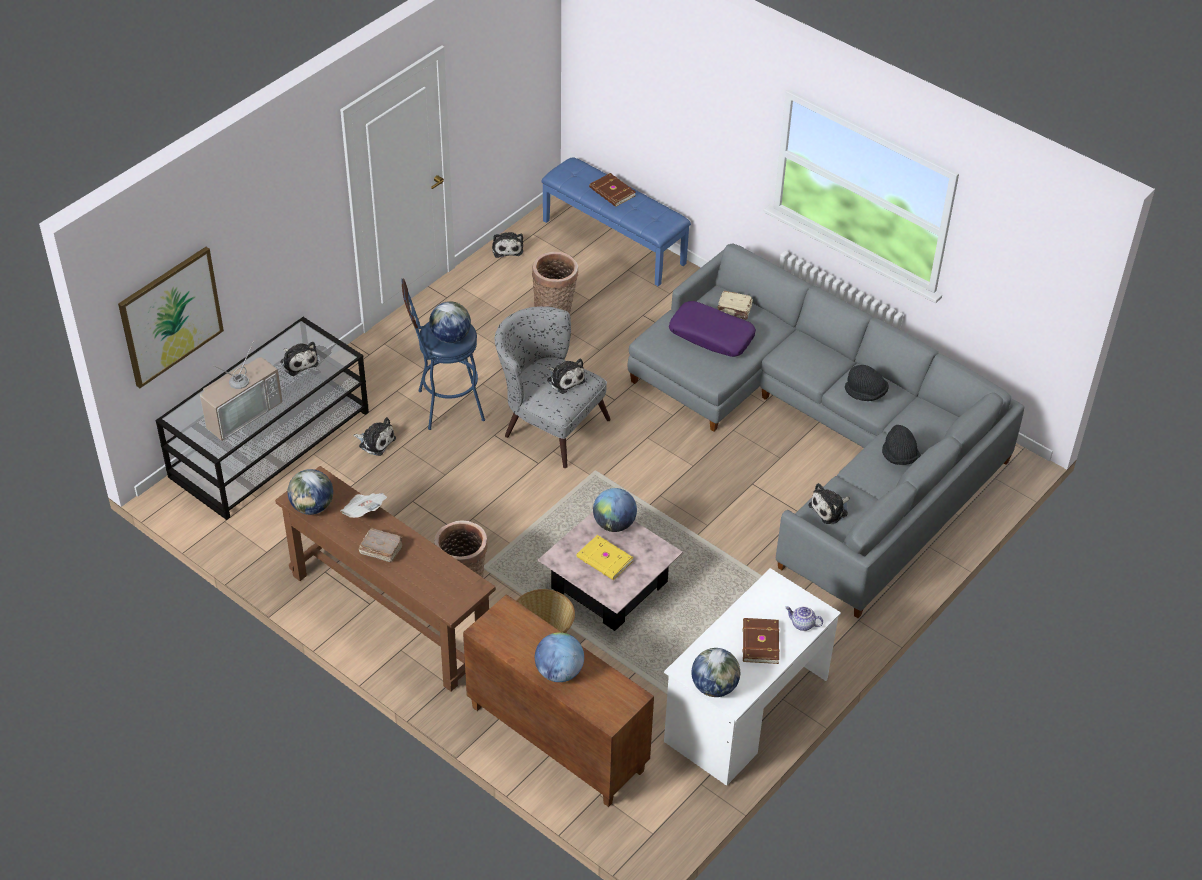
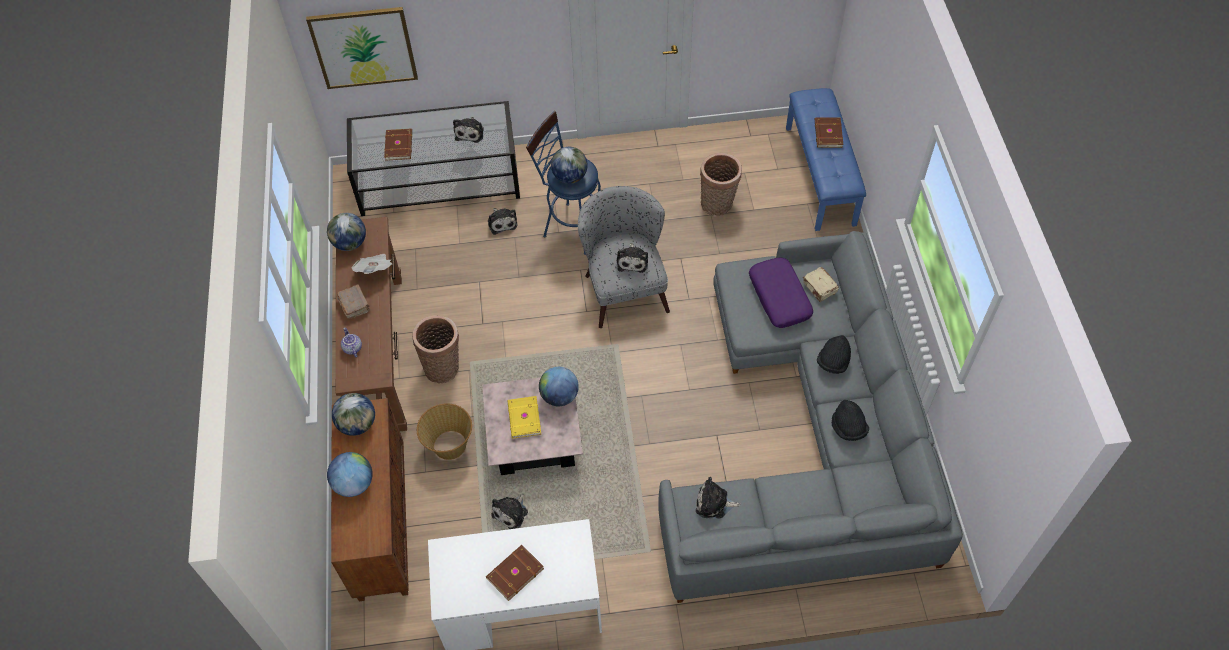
camera: 45 degrees right, 10 degrees up
(241, 412) = (399, 145): television -> brown book
(507, 248) = (738, 134): plush toy -> plush toy (511, 512)
(714, 687) = (446, 581): globe -> globe (358, 424)
(802, 624) = (560, 584): teapot -> teapot (352, 348)
(899, 457) = (815, 501): black hat -> black hat (833, 362)

